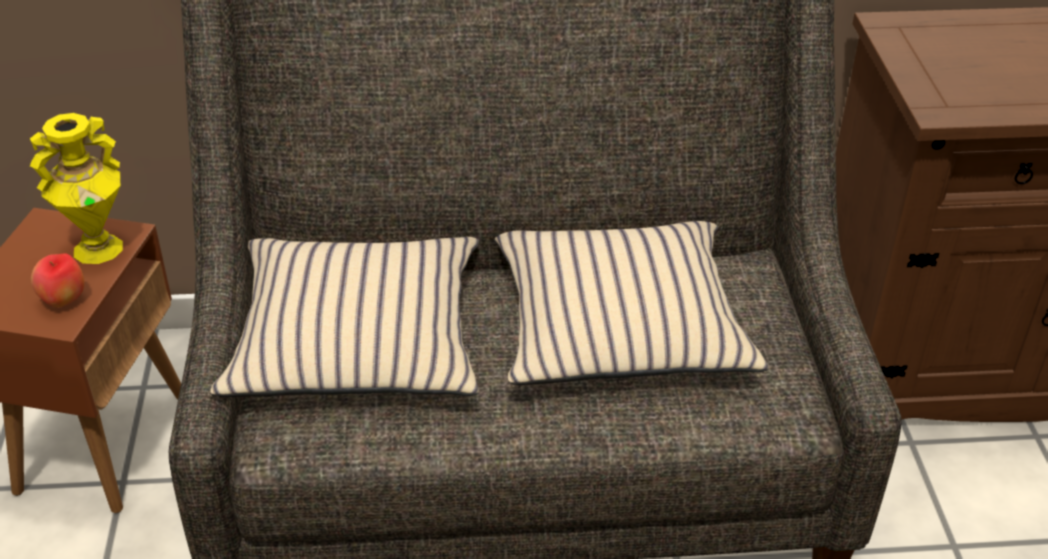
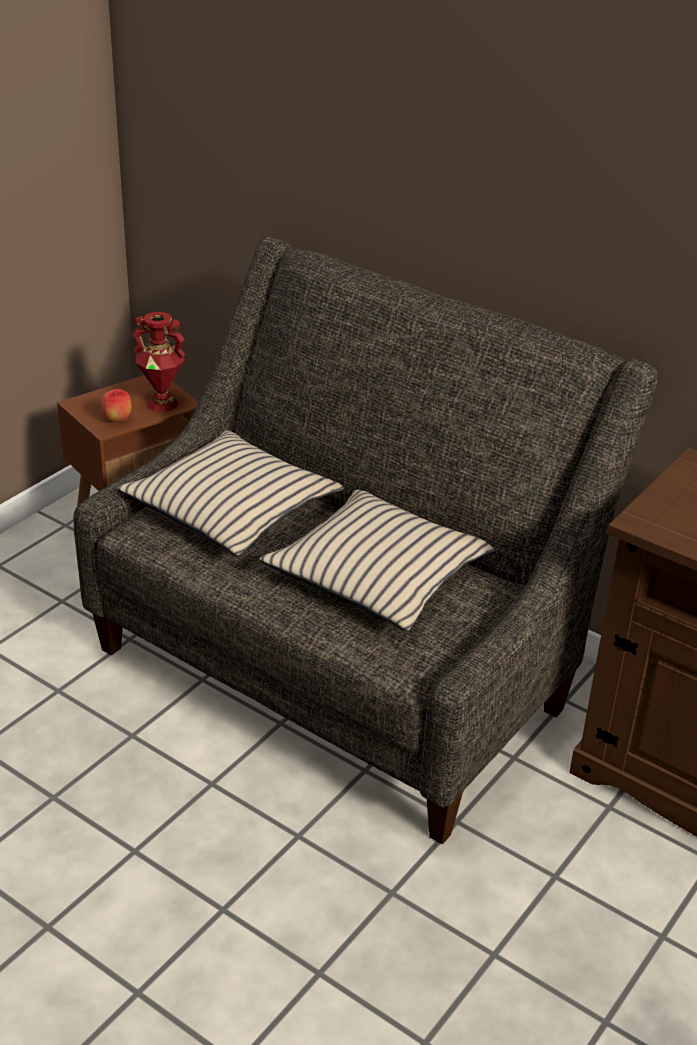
camera: 40 degrees right, 5 degrees down
(98, 248) = (162, 403): yellow vase -> red vase

